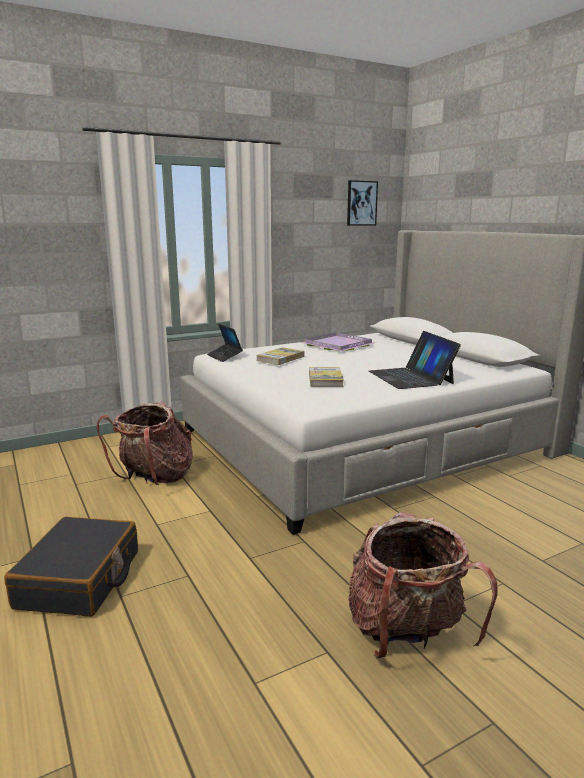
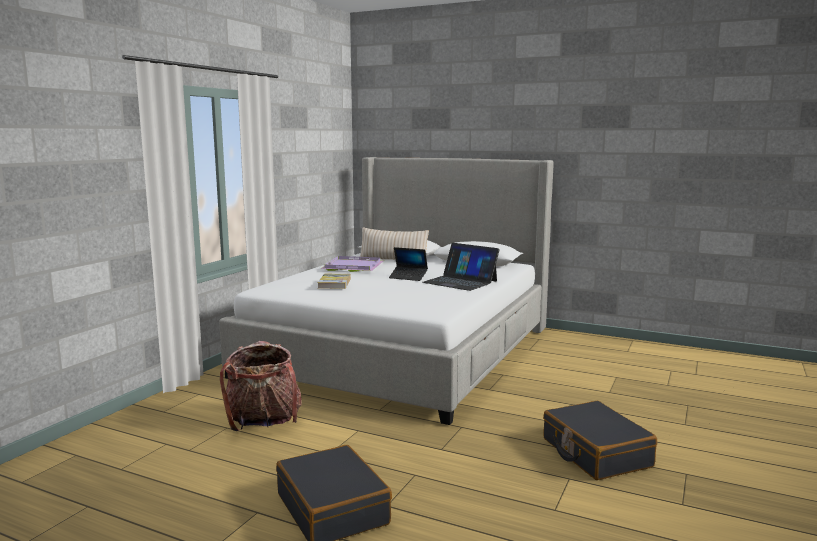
camera: 35 degrees left, 5 degrees down
(224, 357) = (275, 290): laptop -> laptop (408, 277)
(325, 379) = (404, 293): book -> none
(361, 203) = (327, 133): picture -> none
(391, 344) = (393, 260): none -> beige pillow
(406, 633) = (595, 453): backpack -> black suitcase

